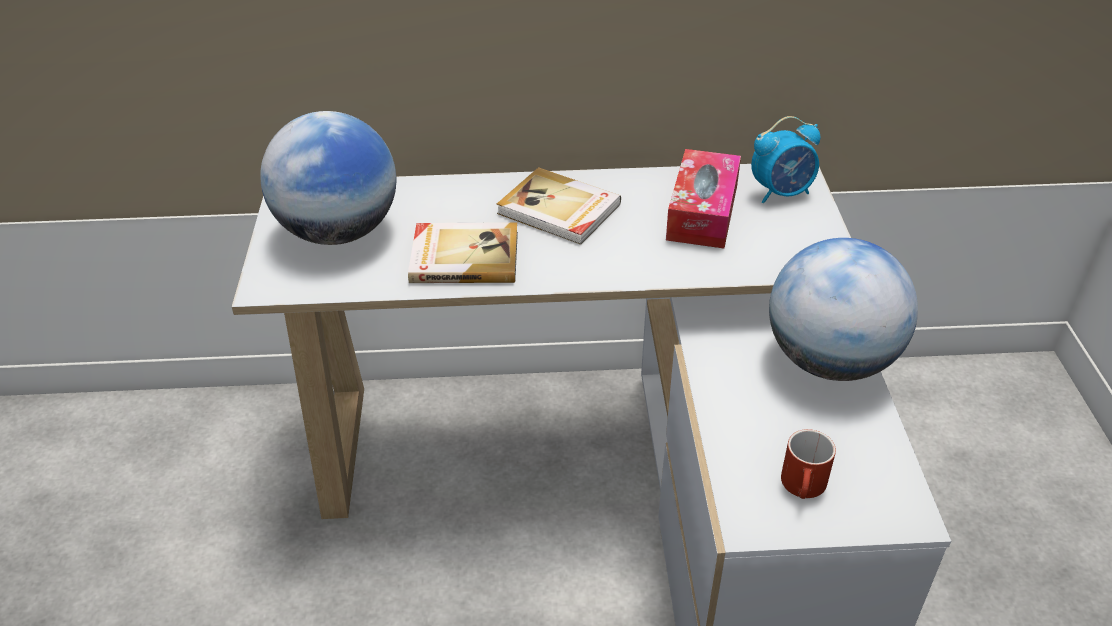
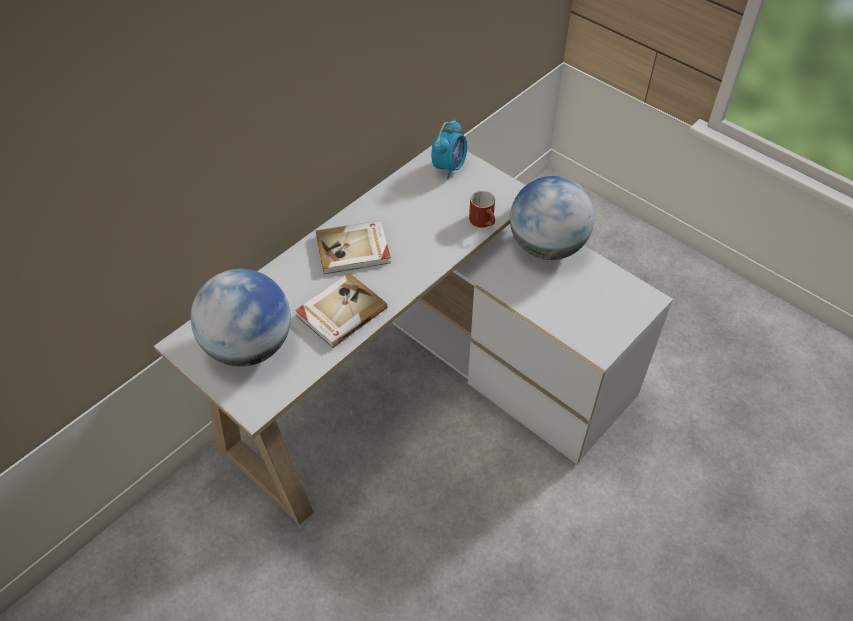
camera: 45 degrees left, 10 degrees up
(702, 212) = (426, 203): tissue box -> none
(804, 488) = (602, 317): red mug -> red mug (484, 222)

